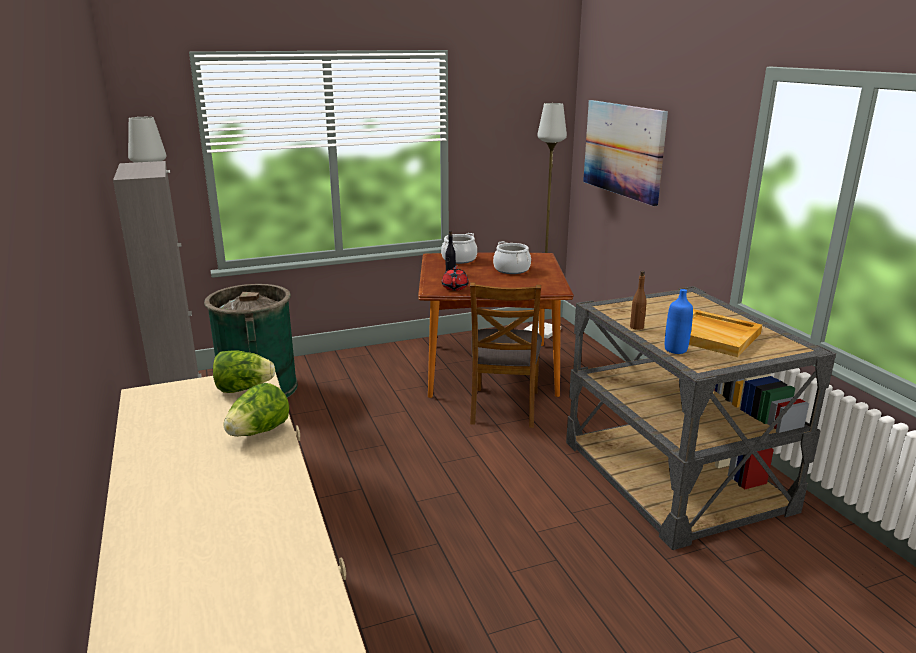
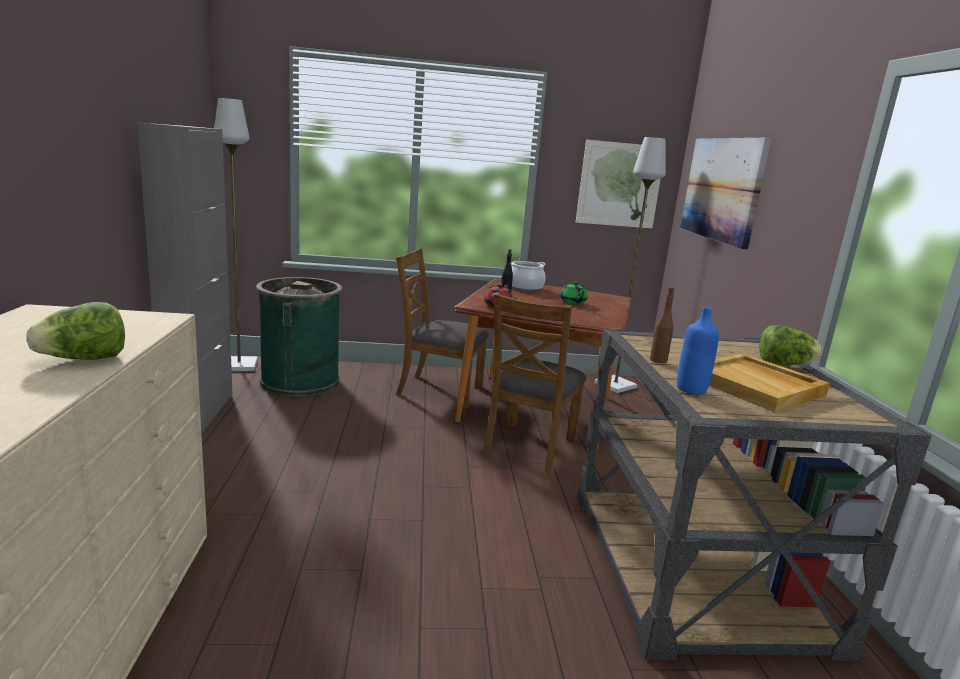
camera: 15 degrees right, 5 degrees down
(243, 389) = (134, 324): lettuce -> lettuce (784, 365)
(394, 369) = (439, 390): none -> brown chair
(512, 269) = (573, 302): cooking pot -> green teapot
(523, 147) = (619, 185): none -> picture

